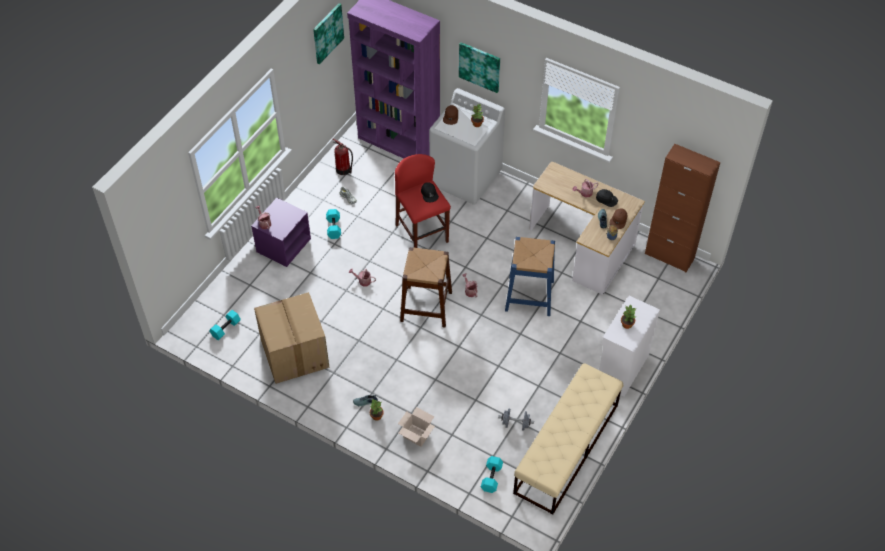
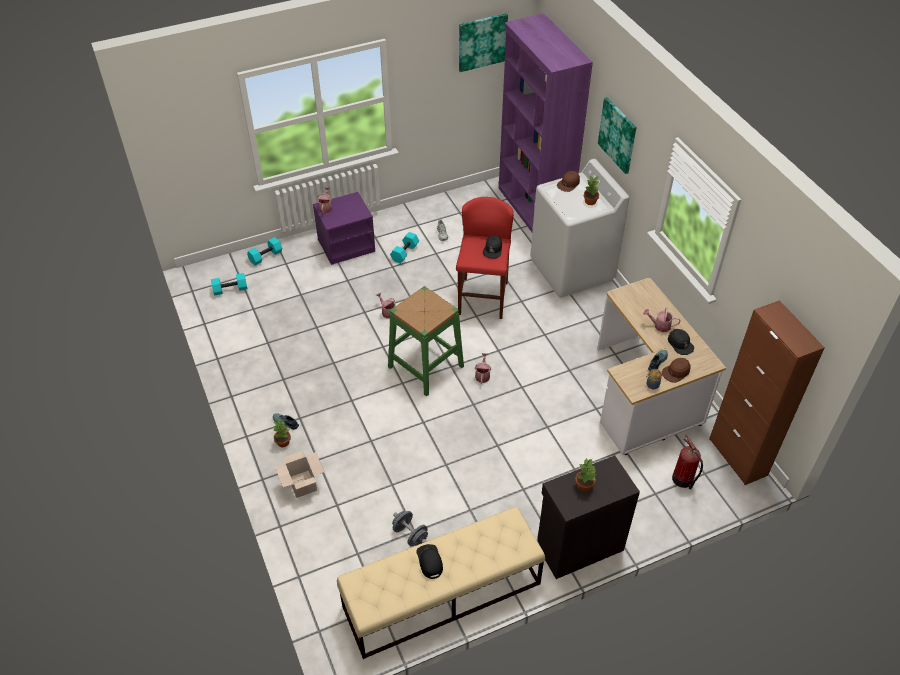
camera: 35 degrees right, 5 degrees down
(293, 353) = (265, 341): cardboard box -> none
(344, 170) = (460, 209): fire extinguisher -> fire extinguisher (683, 480)
(426, 306) = (425, 366): brown stool -> green stool
(491, 477) = (335, 574): turquoise dumbbell -> turquoise dumbbell (265, 256)
(529, 295) = (540, 413): blue stool -> none
(562, 427) = (430, 561): none -> black cap
(621, 369) = (578, 546): white cabinet -> black cabinet

